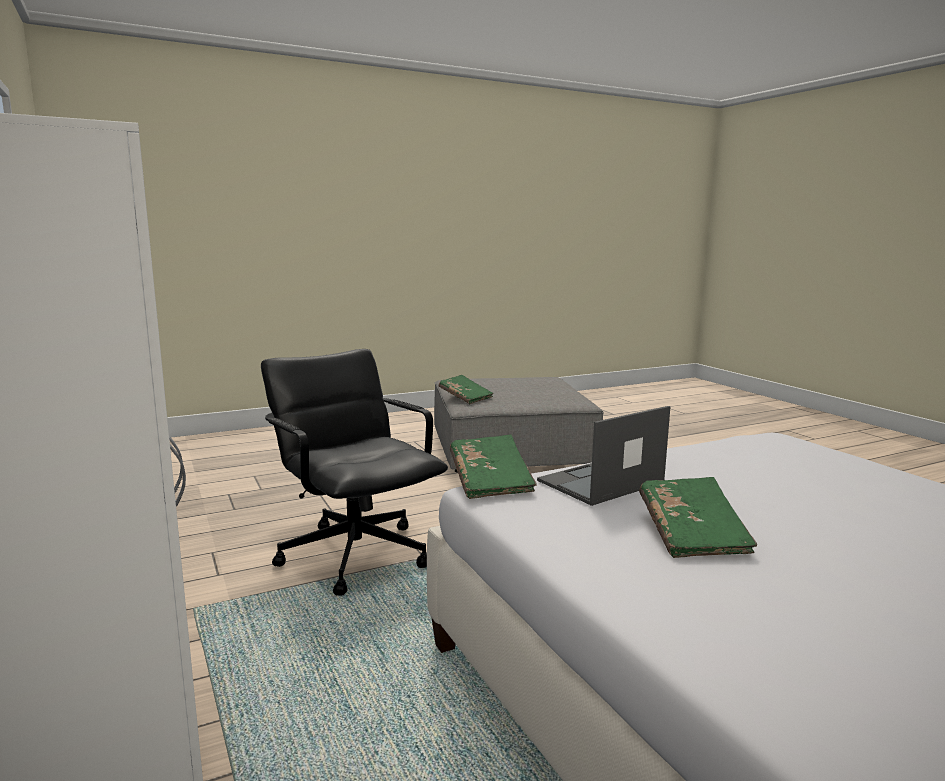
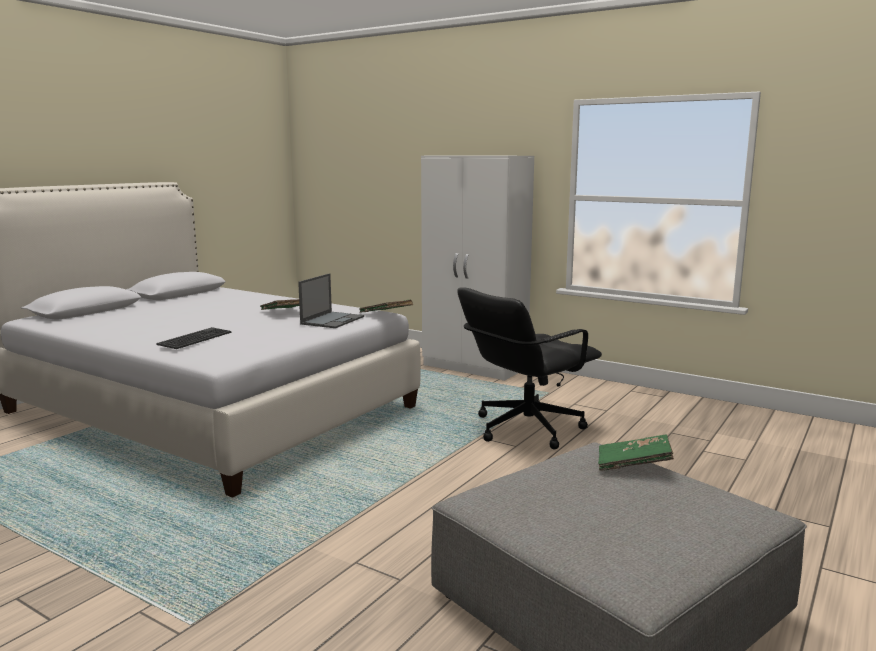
camera: 150 degrees right, 0 degrees up
(355, 554) = (526, 428): black office chair -> black office chair turned 120 degrees clockwise
(840, 471) = (195, 339): none -> keyboard

